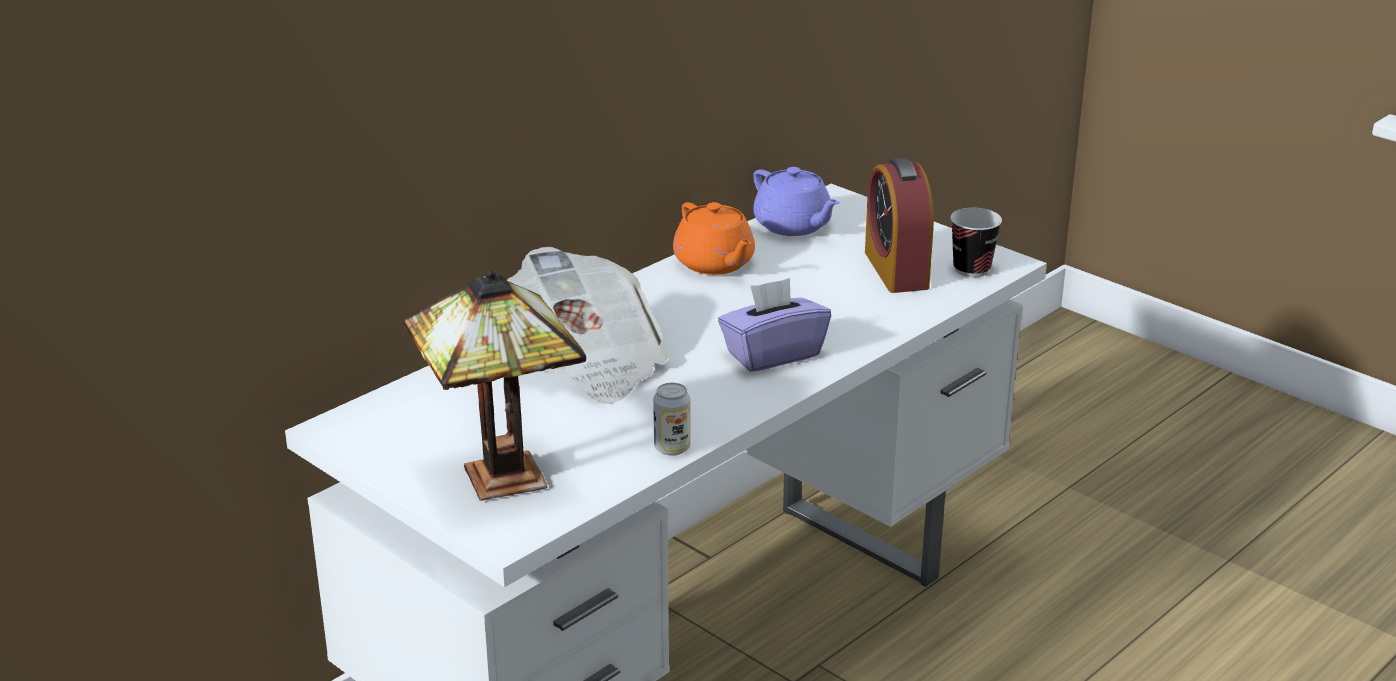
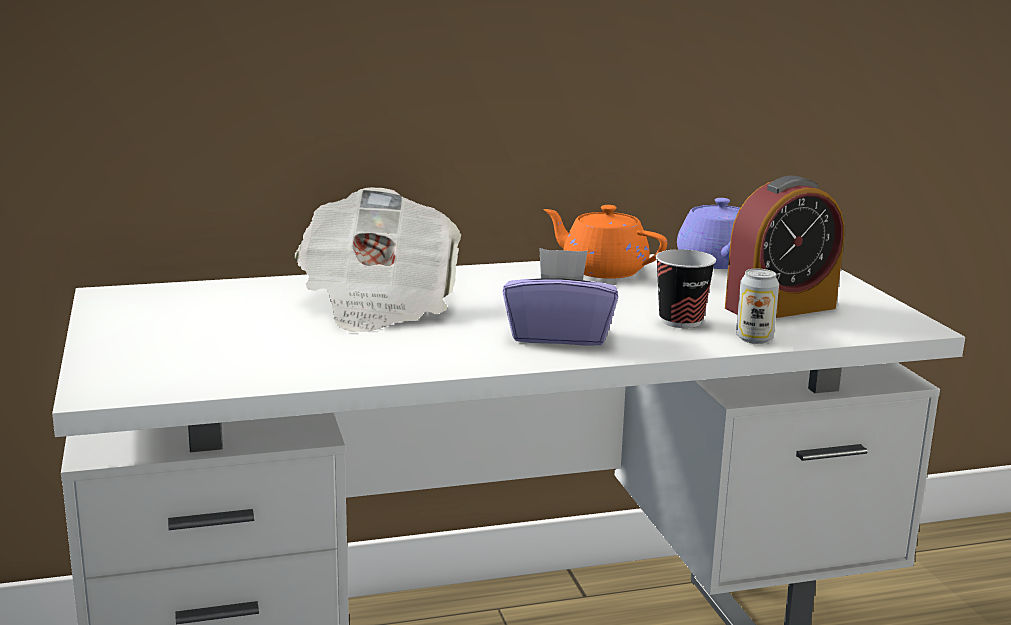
camera: 30 degrees right, 10 degrees down
(500, 481) = (165, 356): table lamp -> none
(672, 448) = (351, 373): can -> can (754, 339)
(715, 264) = (602, 270): orange teapot -> orange teapot turned 120 degrees clockwise
(896, 270) = (780, 308): alarm clock -> alarm clock turned 135 degrees counterclockwise
(971, 269) = (867, 323): cup -> cup (681, 321)

